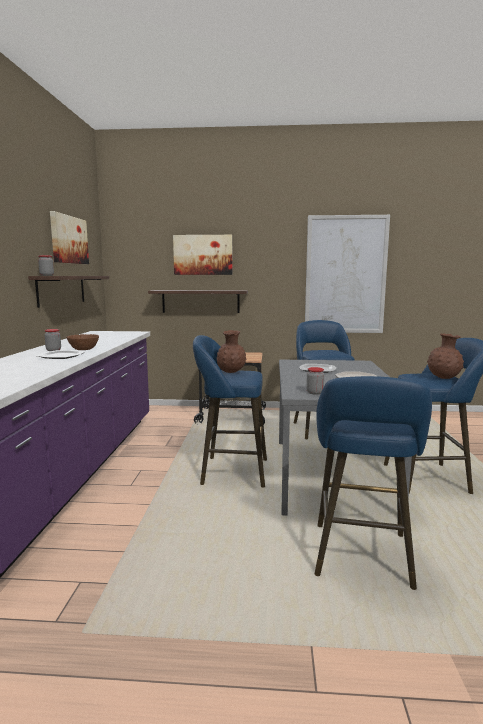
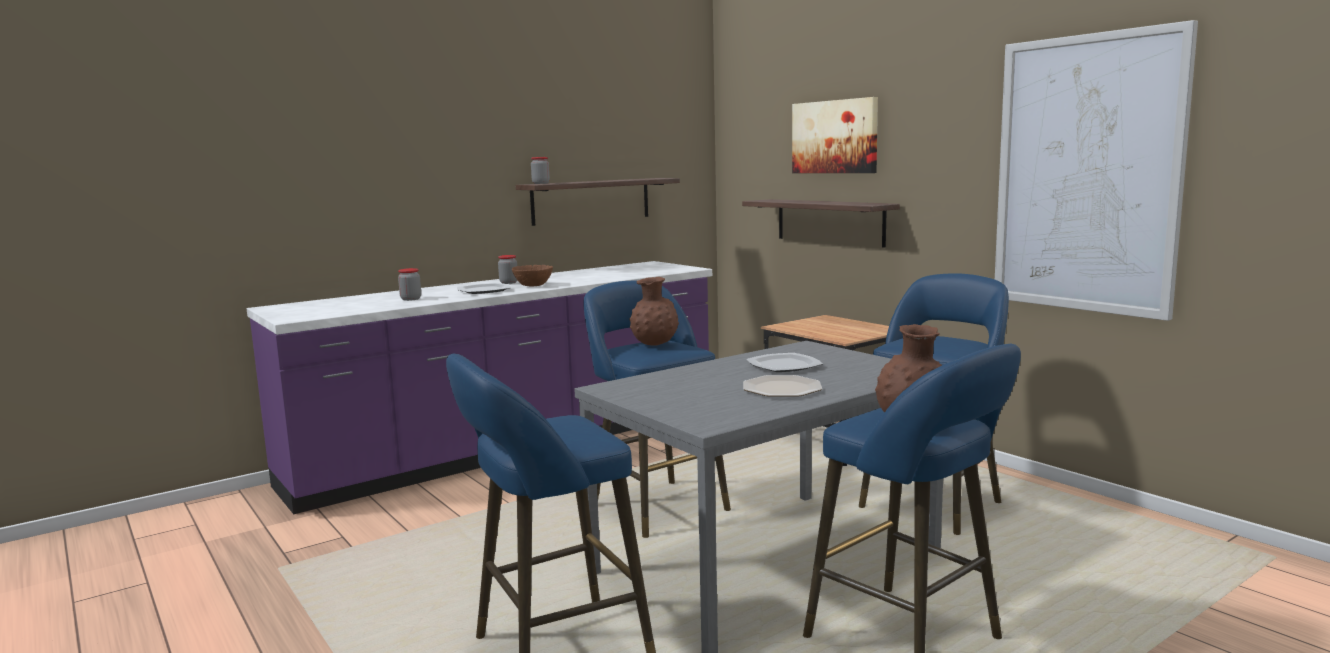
camera: 50 degrees right, 0 degrees up
(69, 240) = (616, 128): picture -> none
(314, 392) = (635, 391): jar -> jar (411, 299)

